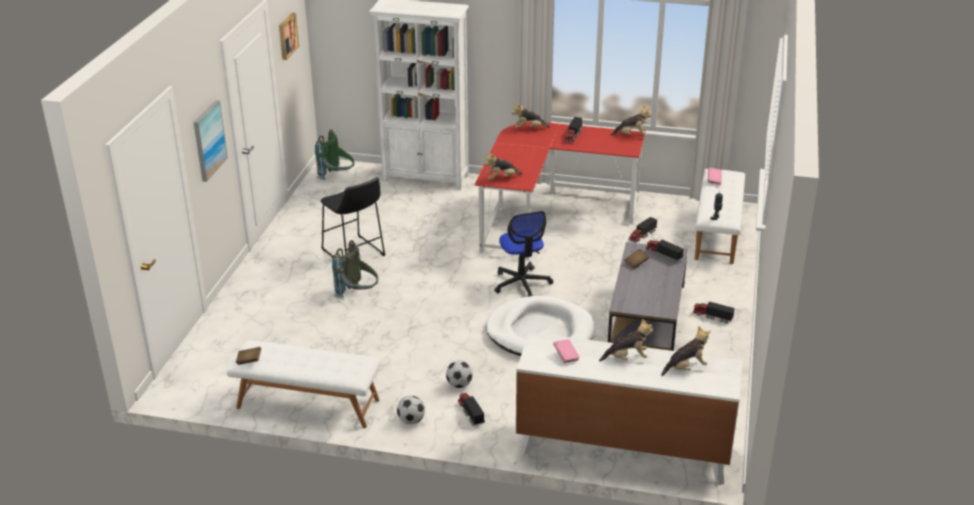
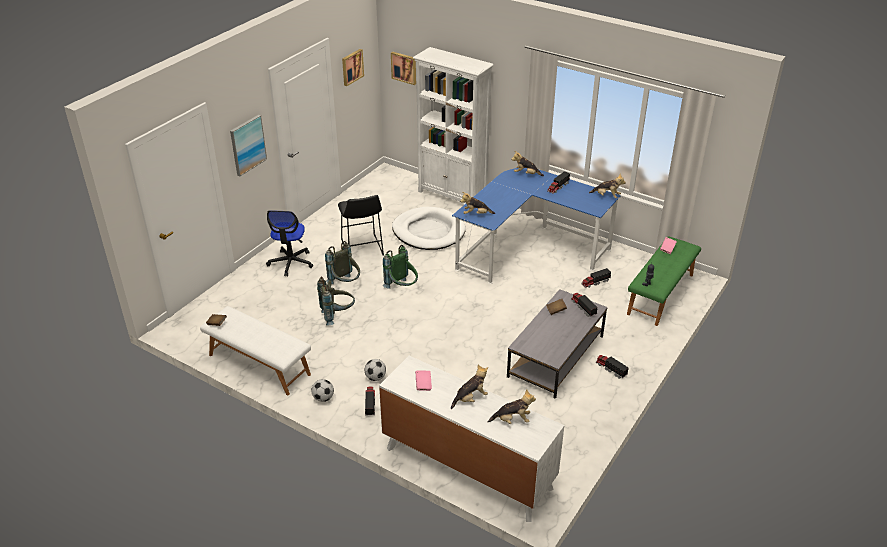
camera: 20 degrees right, 5 degrees up
(337, 177) = (387, 182): green backpack -> green backpack (402, 288)
(344, 30) = (404, 67): none -> picture
(370, 330) = (337, 315): none -> grey backpack
(522, 283) = (473, 303): office chair -> office chair (291, 263)
(540, 332) = (462, 349): white dog bed -> white dog bed (428, 232)
(548, 216) = (528, 249): red desk -> blue desk
(627, 358) = (470, 398): plush toy -> plush toy turned 45 degrees counterclockwise
(718, 233) = (661, 294): white bench -> green bench

